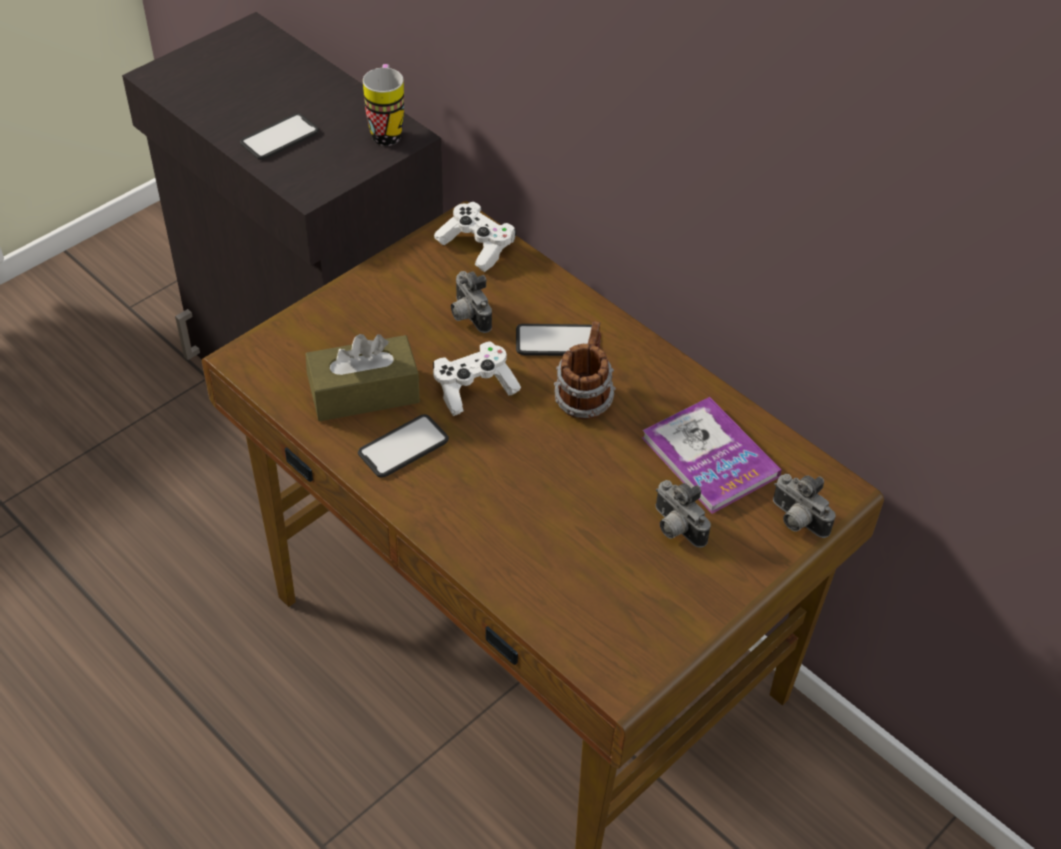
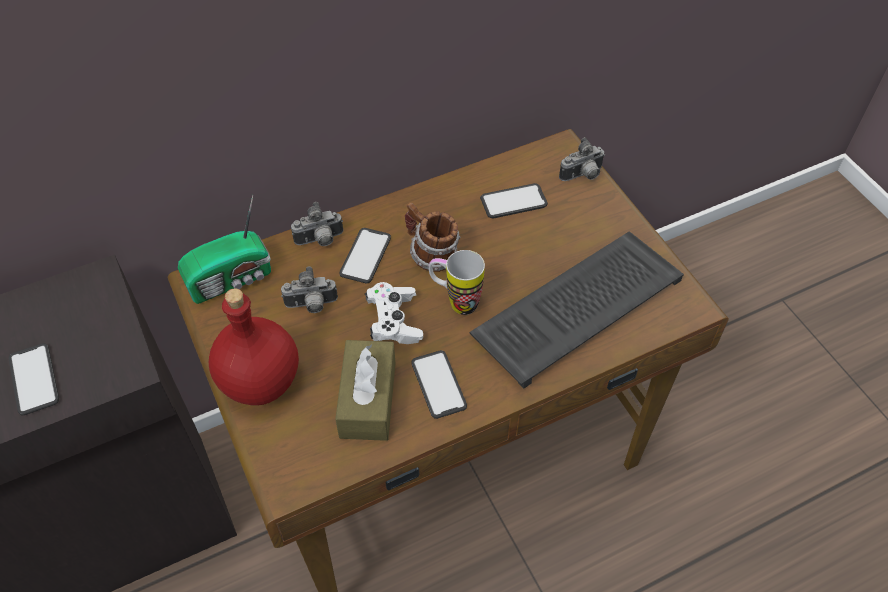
camera: 70 degrees left, 5 degrees up
(358, 306) = (262, 380): none -> red bottle
(387, 131) = (80, 291): mug -> mug (455, 301)
(476, 246) = (232, 279): white game controller -> radio
(569, 555) = (578, 305): none -> keyboard
(675, 528) = (571, 239): camera -> camera (320, 240)
(709, 457) = (513, 202): book -> phone

